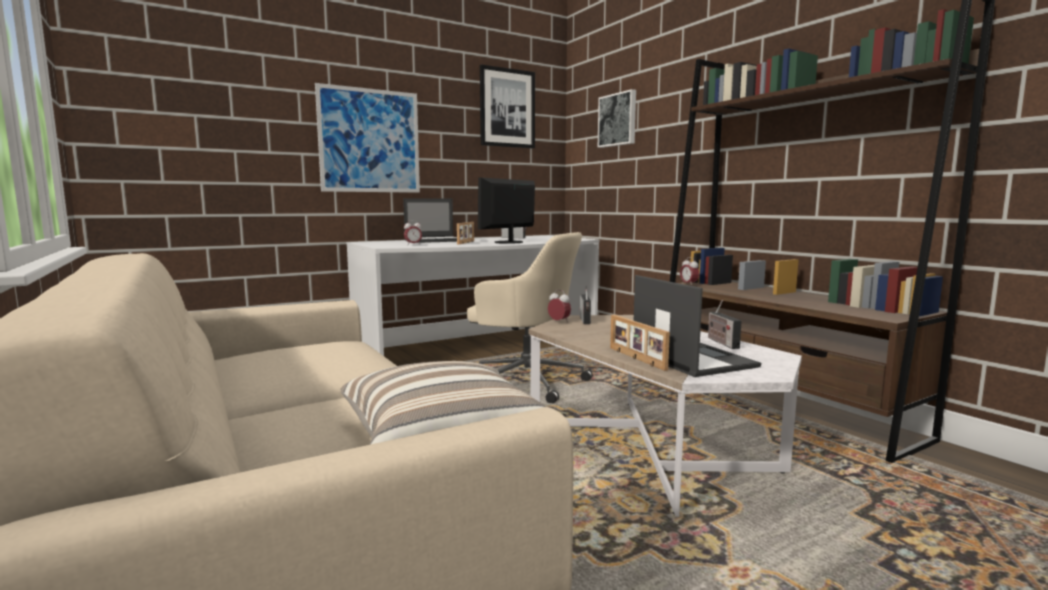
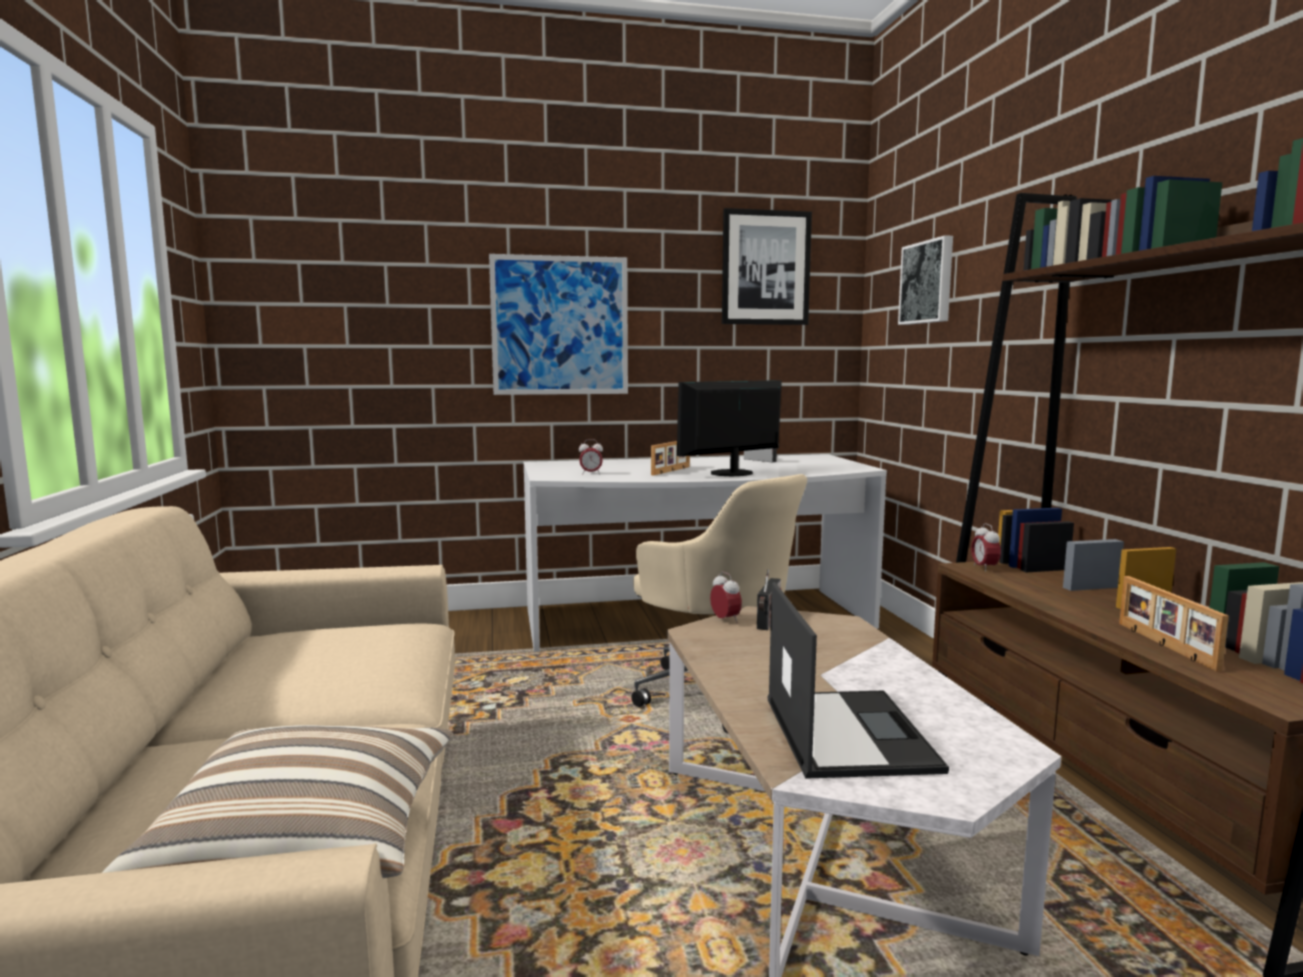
camera: 20 degrees right, 0 degrees up
(436, 240) = (640, 463): laptop -> none
(635, 358) = (756, 718): picture frame -> picture frame (1164, 645)
(721, 342) = (940, 701): radio -> none

